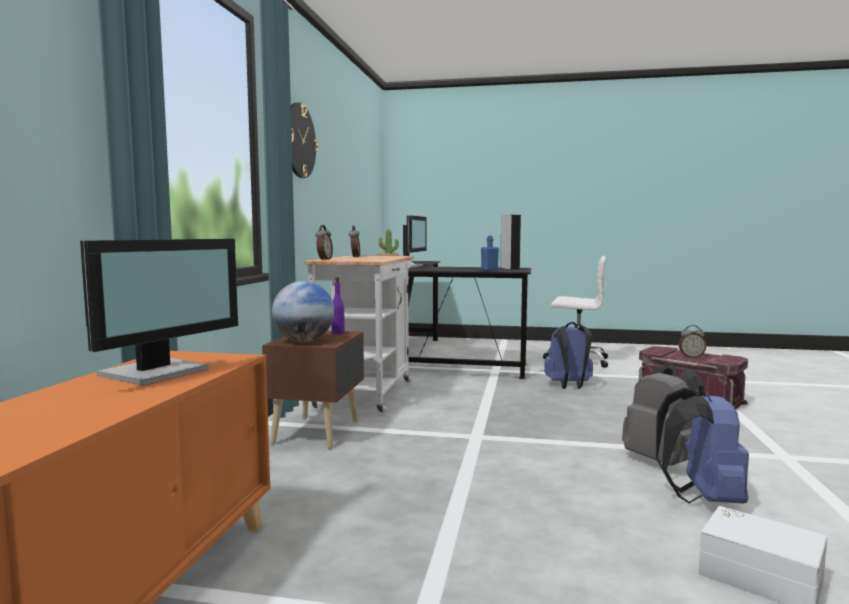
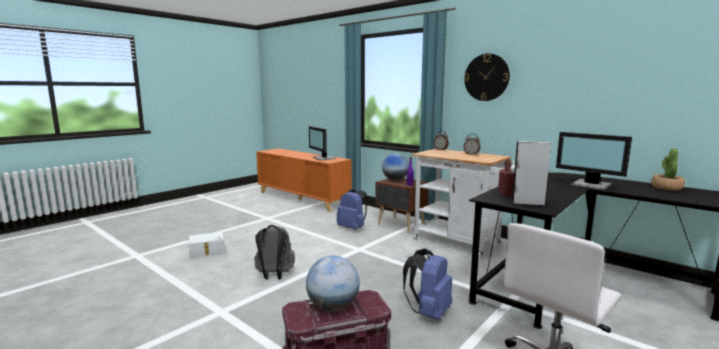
camera: 120 degrees right, 5 degrees up
(489, 270) = (505, 194): blue bottle -> red bottle
(691, 357) = (333, 307): alarm clock -> globe
(701, 498) = (241, 266): blue backpack -> blue backpack (352, 228)

